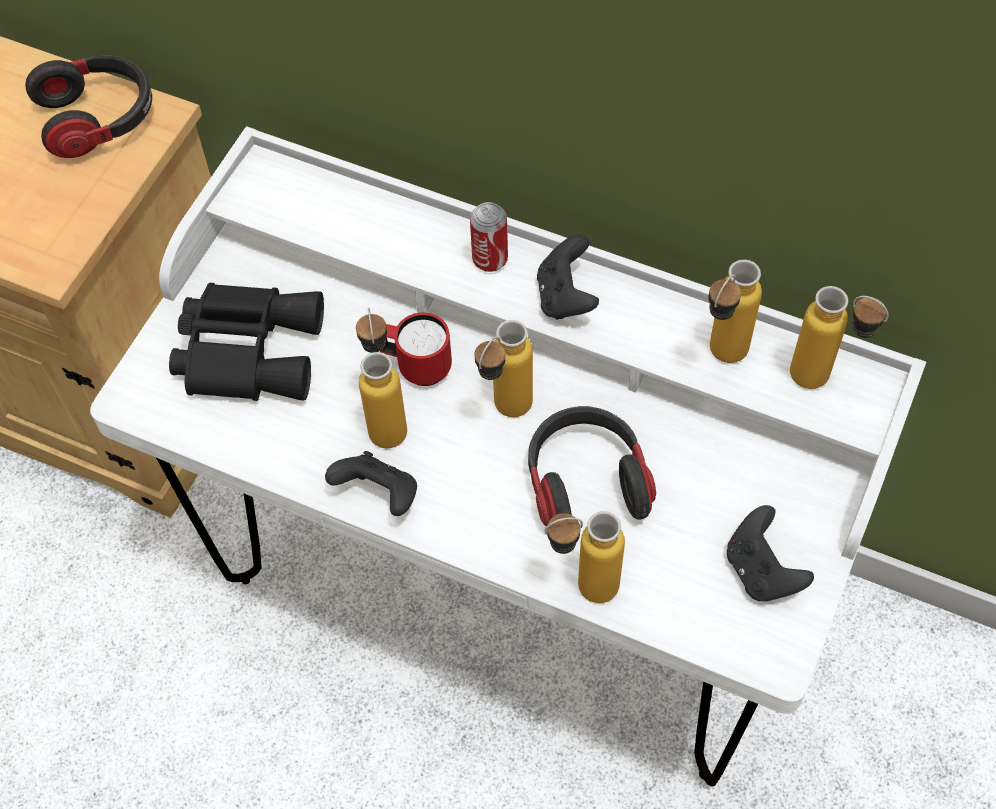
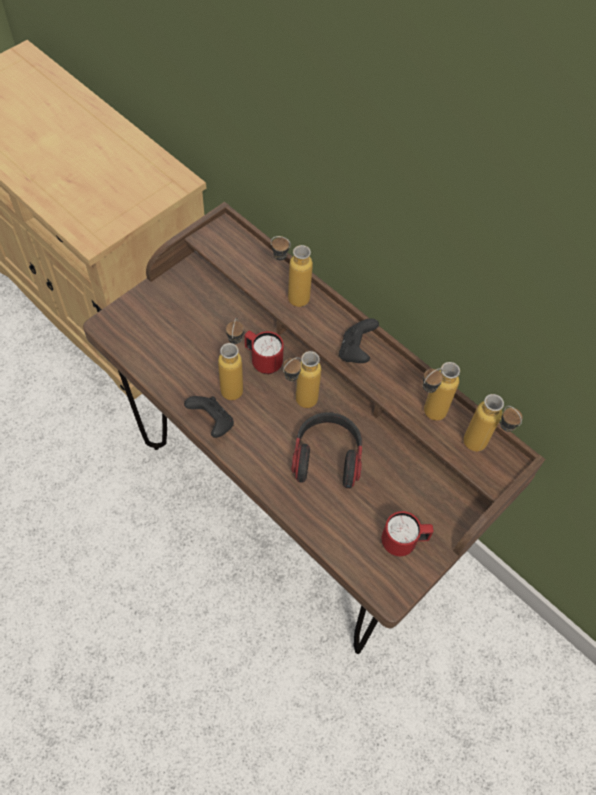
camera: 15 degrees right, 0 degrees up
(99, 119) = (150, 173): headphones -> none
(248, 348) = (178, 320): black binoculars -> none
(490, 259) = (323, 316): can -> none
(507, 588) = (291, 503): white desk -> brown desk
(581, 588) = (298, 514): bottle -> bottle (289, 297)
(761, 570) = (403, 542): black game controller -> red mug

